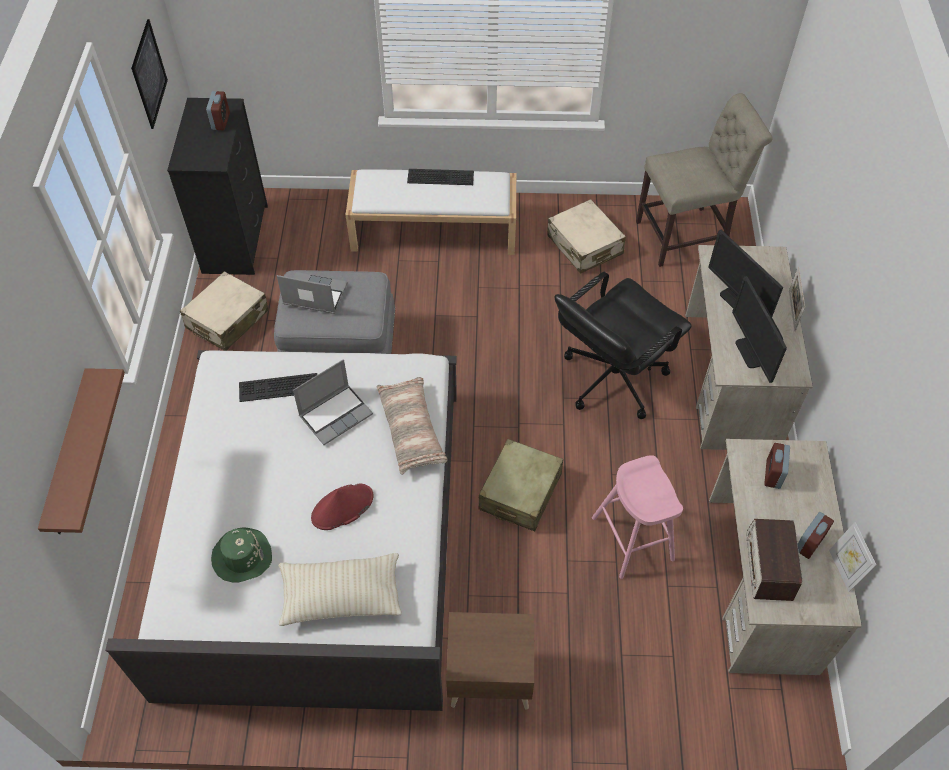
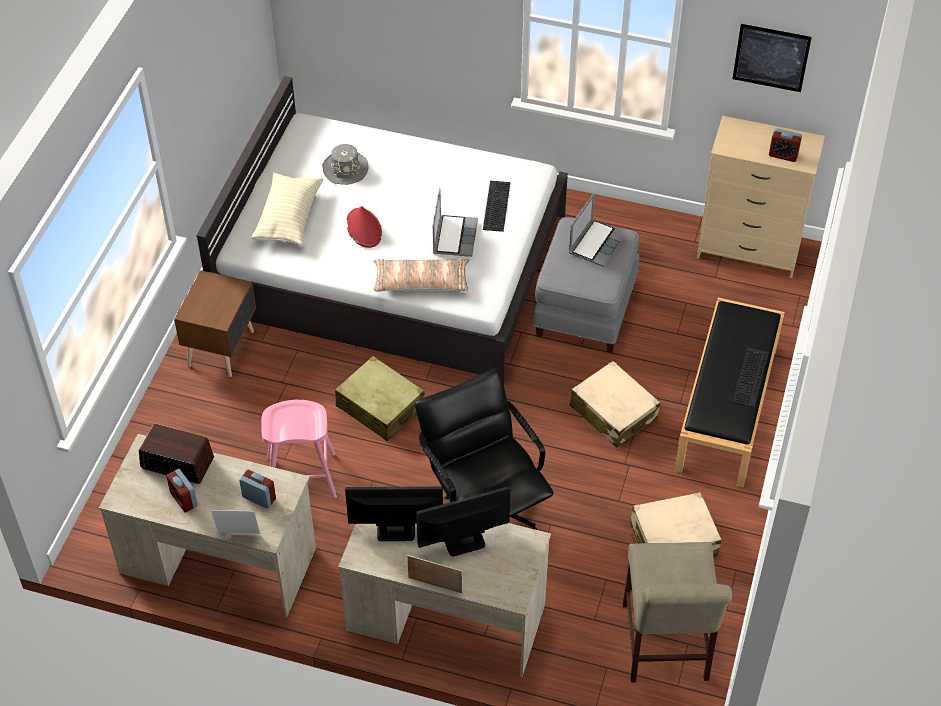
camera: 105 degrees right, 5 degrees down
(69, 456) = (411, 34): brown shelf -> none
(227, 319) = (643, 232): beige suitcase -> beige suitcase (613, 412)
(236, 239) = (749, 249): black dresser -> beige dresser
(242, 556) = (345, 169): green hat -> grey hat
(336, 414) = (454, 236): laptop -> laptop turned 150 degrees counterclockwise
(435, 230) = (727, 409): white bench -> black bench
(843, 569) = (150, 514): picture frame -> picture frame (238, 536)

